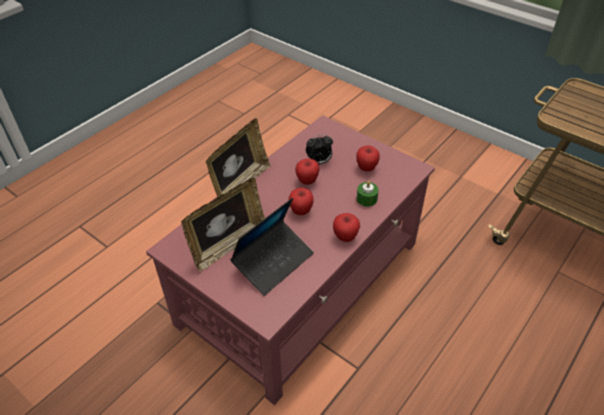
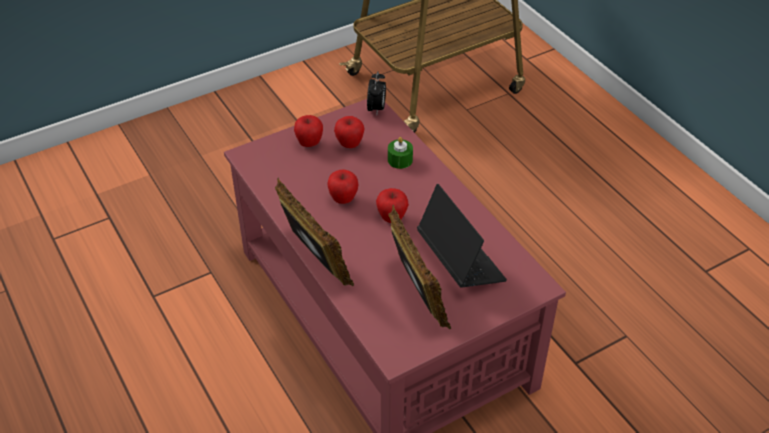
camera: 70 degrees left, 0 degrees up
(319, 162) = (315, 179): alarm clock -> alarm clock (376, 109)
(345, 237) = (450, 194): apple -> apple (309, 143)

